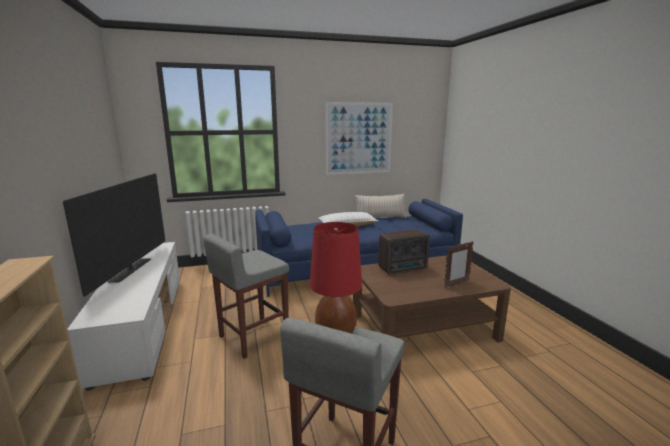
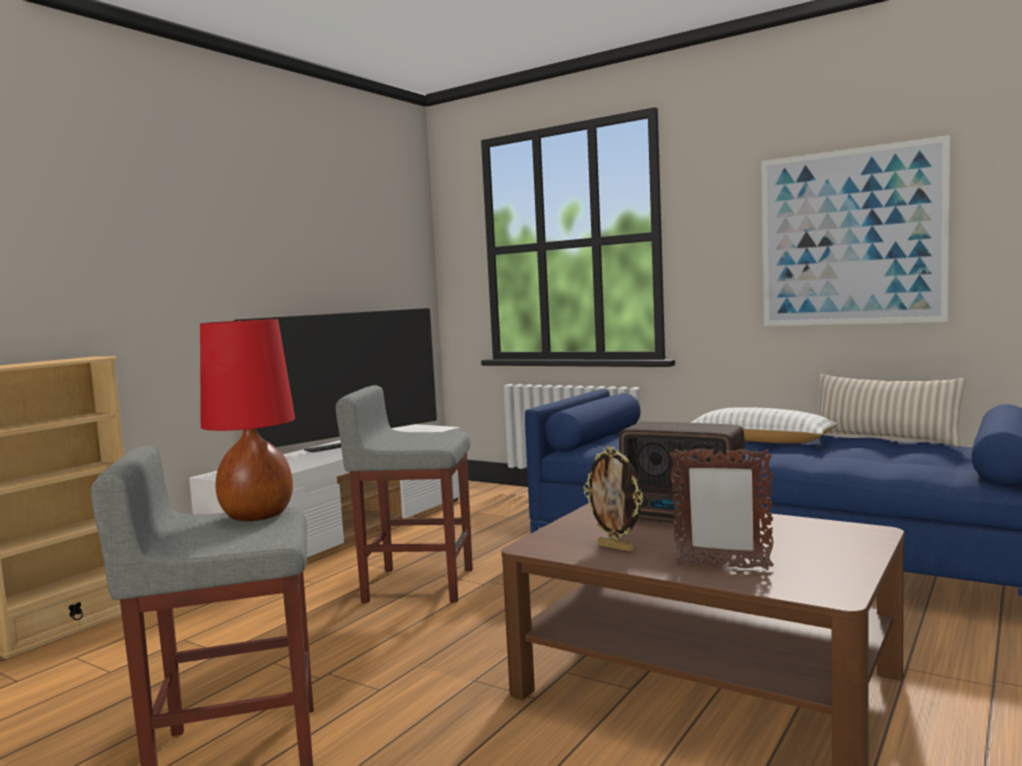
camera: 50 degrees right, 10 degrees down
(415, 289) = (616, 547): none -> picture frame

